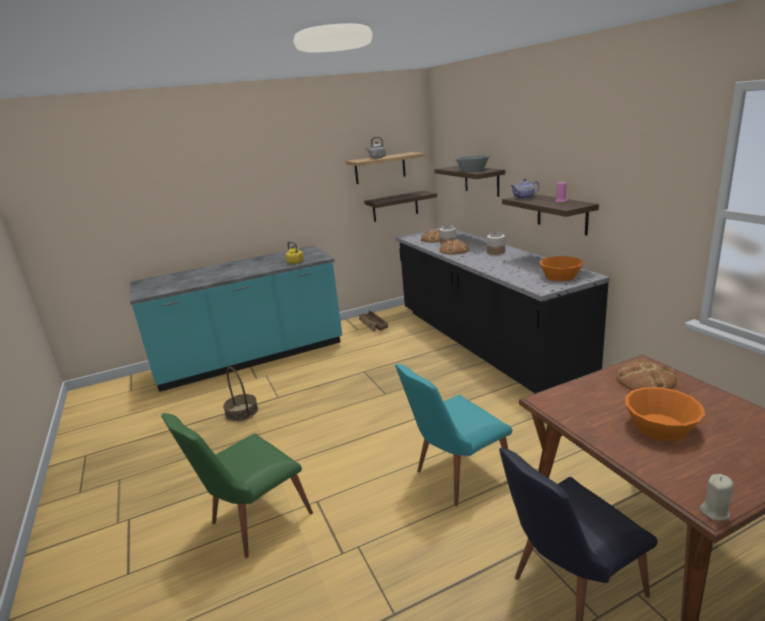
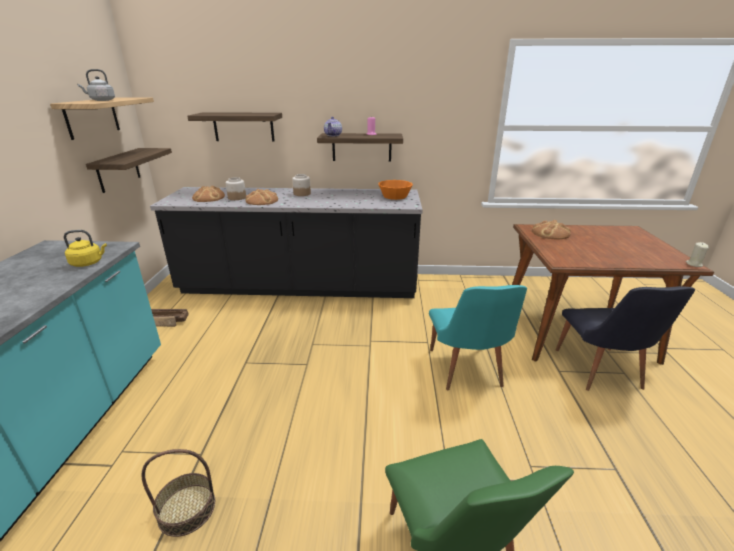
camera: 65 degrees left, 5 degrees up
(472, 170) = (246, 114): grey bowl -> none
(661, 427) = (607, 247): orange bowl -> none

